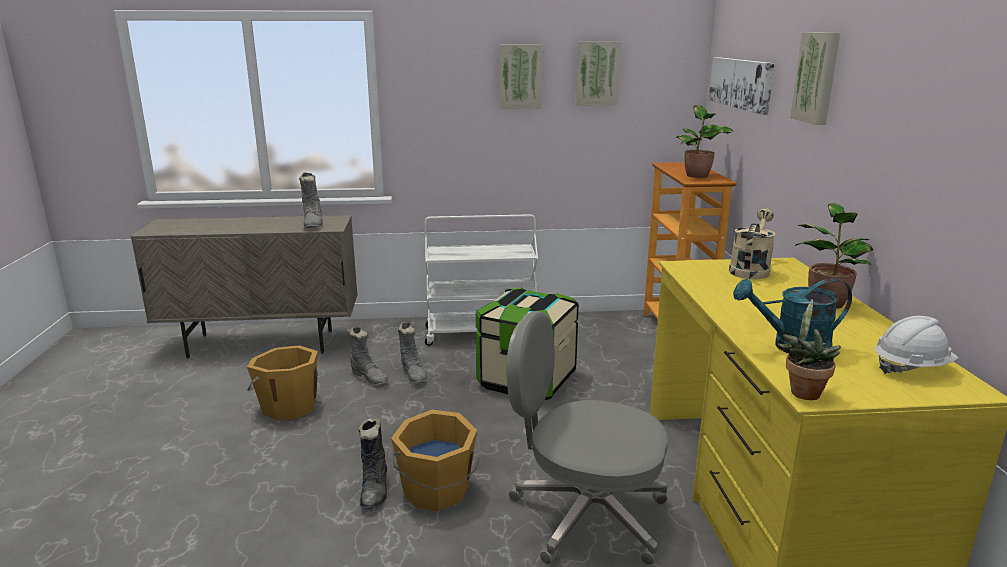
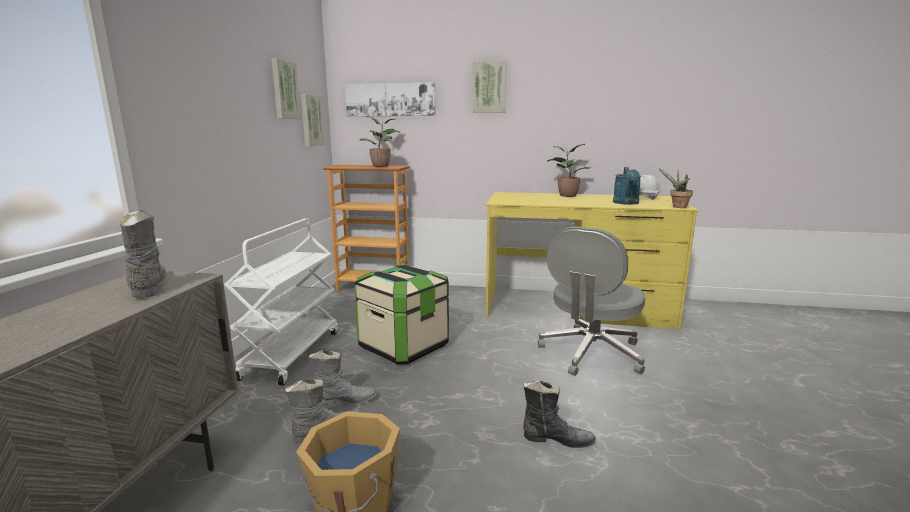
camera: 75 degrees left, 5 degrees down
(313, 224) = (148, 286): grey boot -> grey boot turned 120 degrees counterclockwise
(437, 491) = (560, 406): orange bucket -> none
(520, 76) = (241, 86): picture -> picture (311, 120)
(750, 269) = (513, 196): beige watering can -> none

